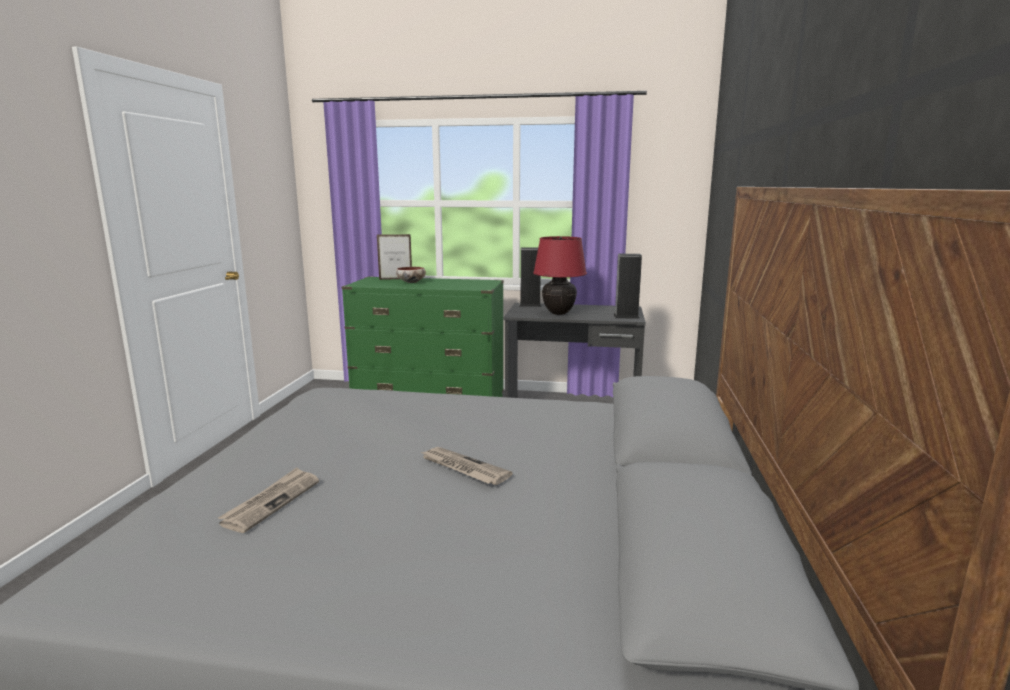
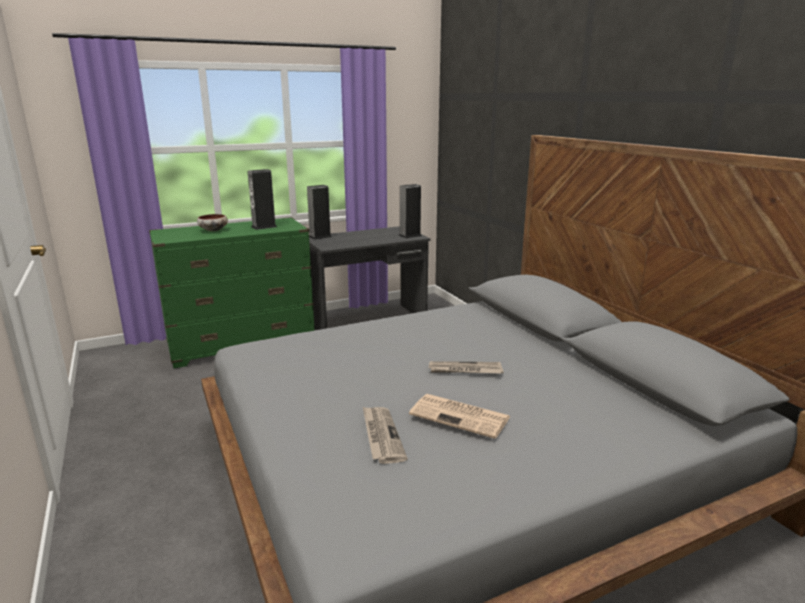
camera: 35 degrees left, 5 degrees up
(368, 512) = (461, 416): none -> newspaper
(395, 279) = (189, 229): picture frame -> none
(457, 284) = (264, 227): none -> speaker
(558, 313) = (357, 240): red table lamp -> none

